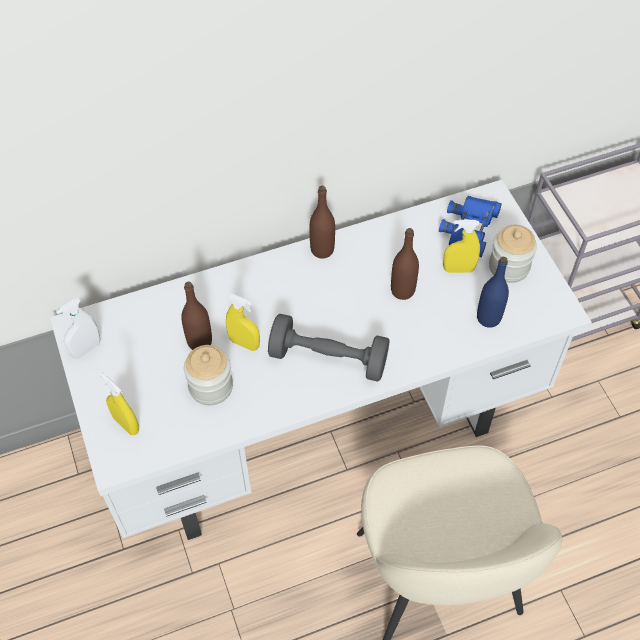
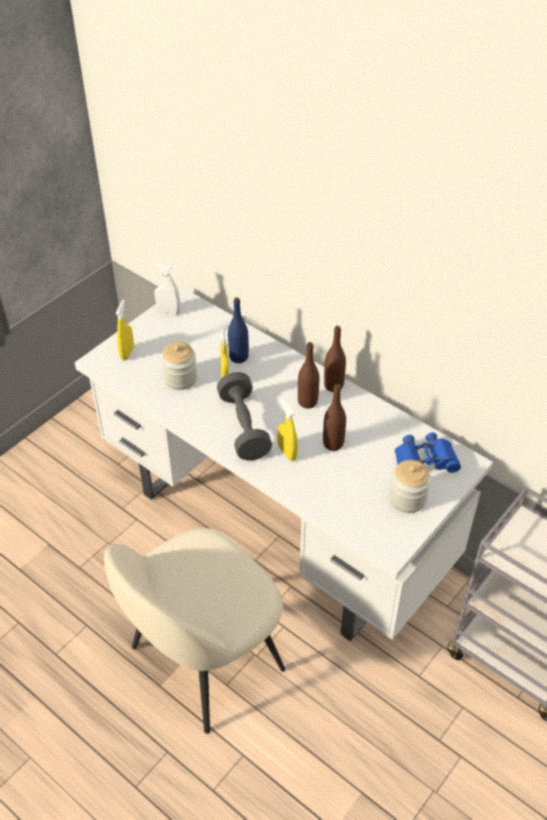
camera: 60 degrees right, 10 degrees down
(199, 342) = (210, 358): brown bottle -> brown bottle (307, 402)
(458, 269) = (379, 468): yellow spray bottle -> yellow spray bottle (287, 452)
(488, 318) = (347, 504): blue bottle -> blue bottle (238, 357)

